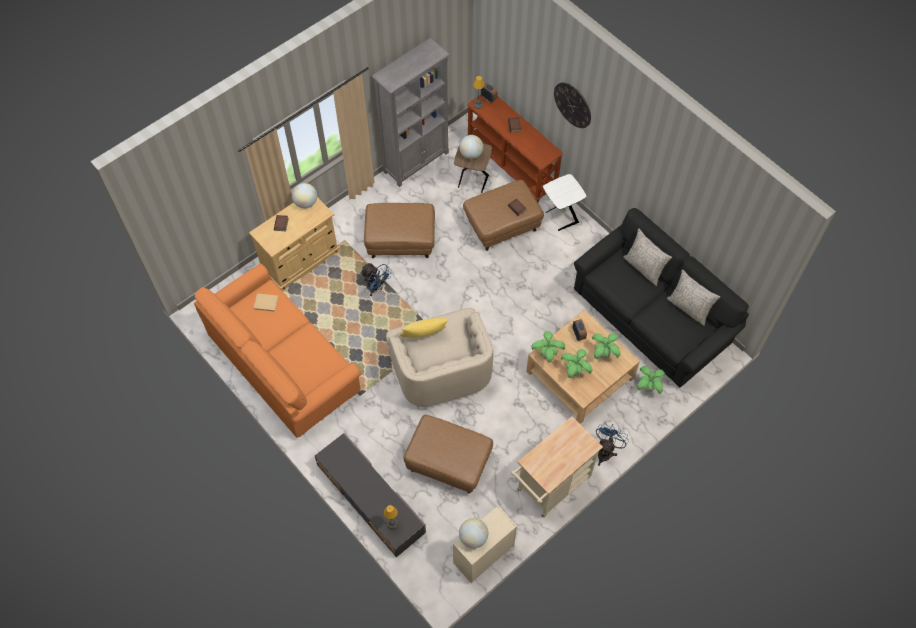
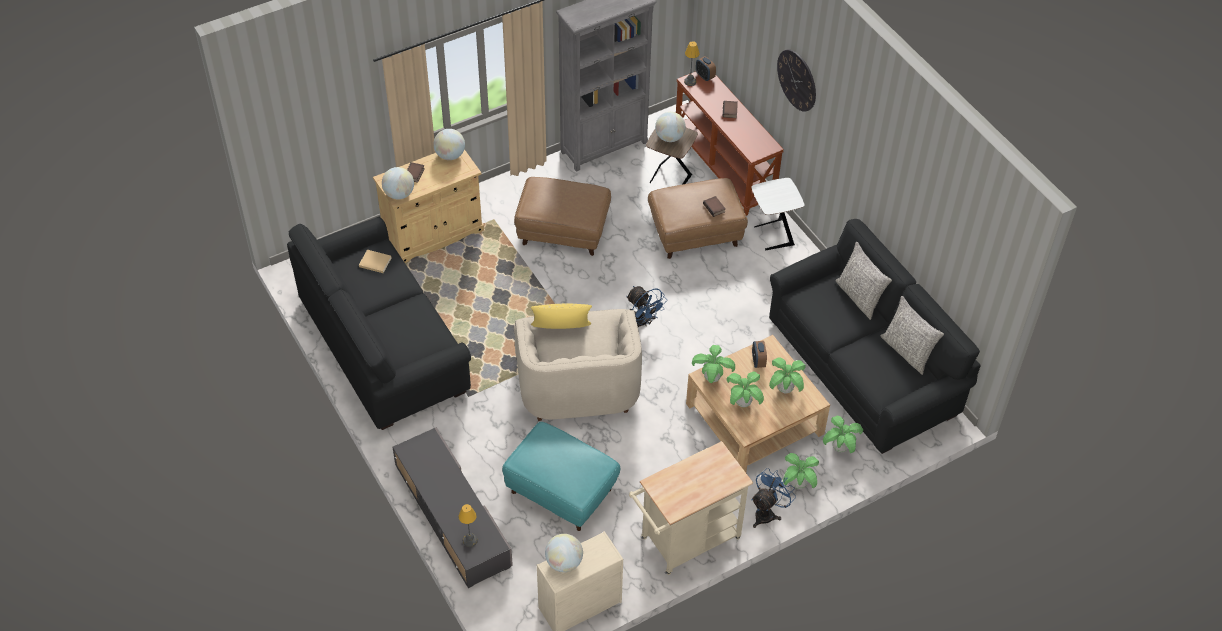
camera: 10 degrees right, 10 degrees down
(273, 244) = (399, 194): none -> globe
(284, 364) = (383, 345): orange sofa -> black sofa
(376, 288) = (519, 279): blue fan -> blue fan (643, 323)
(448, 462) = (560, 491): brown ottoman -> turquoise ottoman
(624, 423) = (798, 484): none -> potted plant

